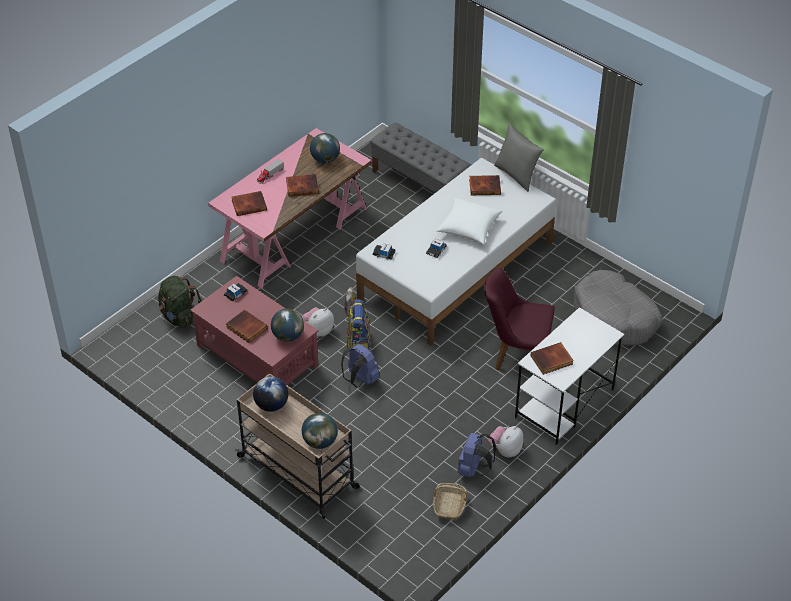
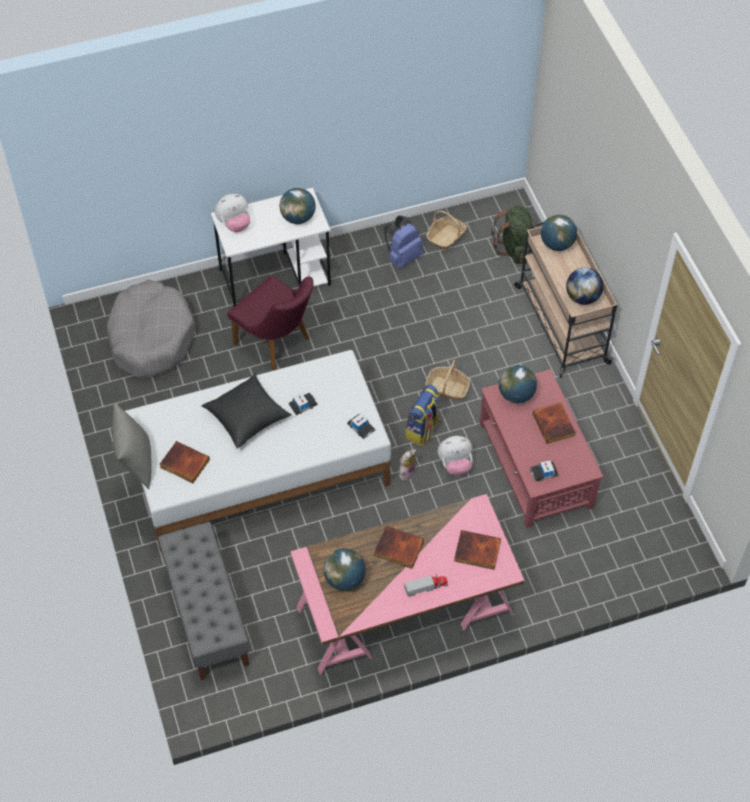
camera: 150 degrees left, 10 degrees up
(179, 316) = (597, 556): green backpack -> green backpack (515, 248)
(360, 380) = (447, 388): blue backpack -> basket
(468, 228) = (247, 417): white pillow -> black pillow
(505, 450) = (362, 260): plush toy -> plush toy (234, 224)
(551, 360) = (298, 217): book -> globe

